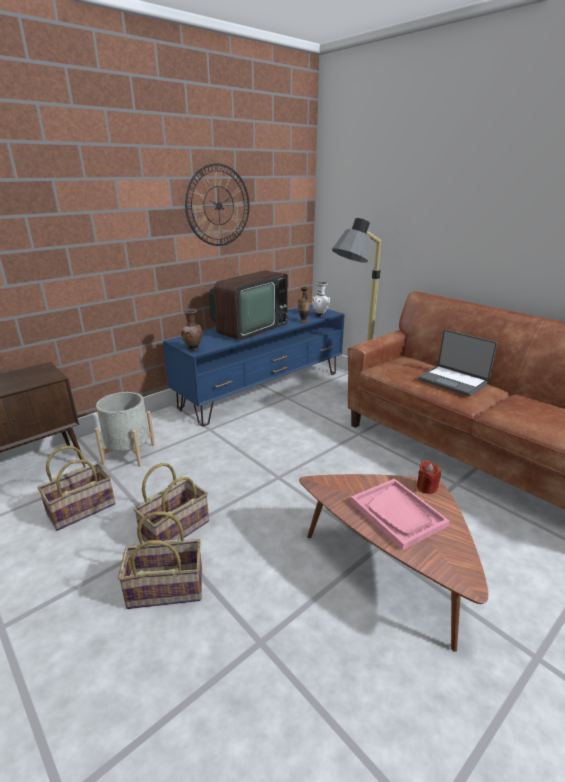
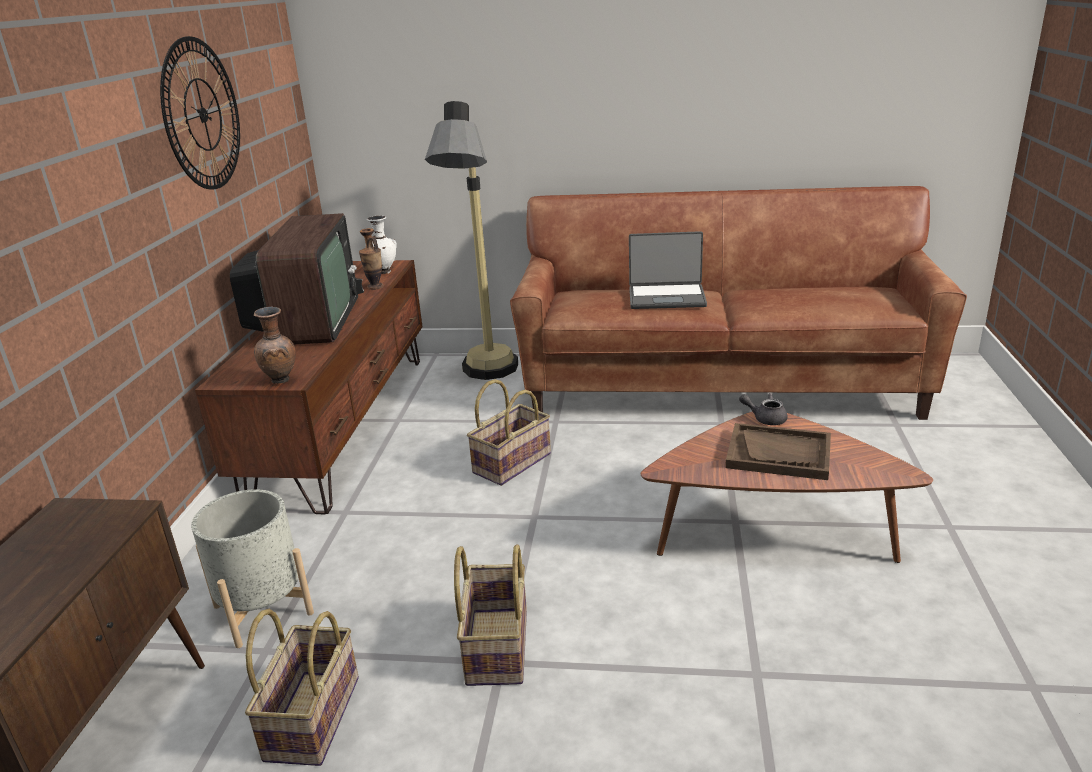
camera: 40 degrees left, 0 degrees up
(166, 588) = (588, 706): basket -> basket (511, 463)
(263, 389) = (344, 424): blue tv stand -> brown tv stand
(398, 514) = (779, 454): pink tray -> brown tray
(426, 487) = (765, 418): red candle -> grey teapot

